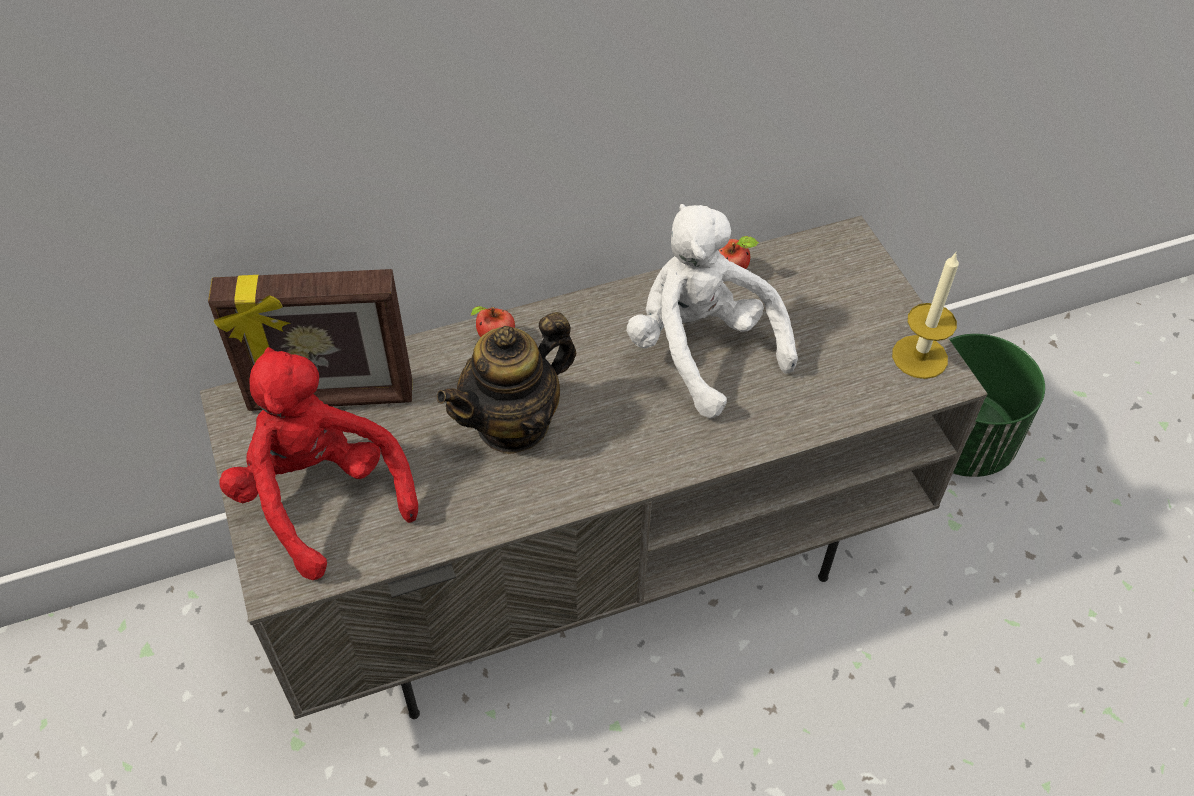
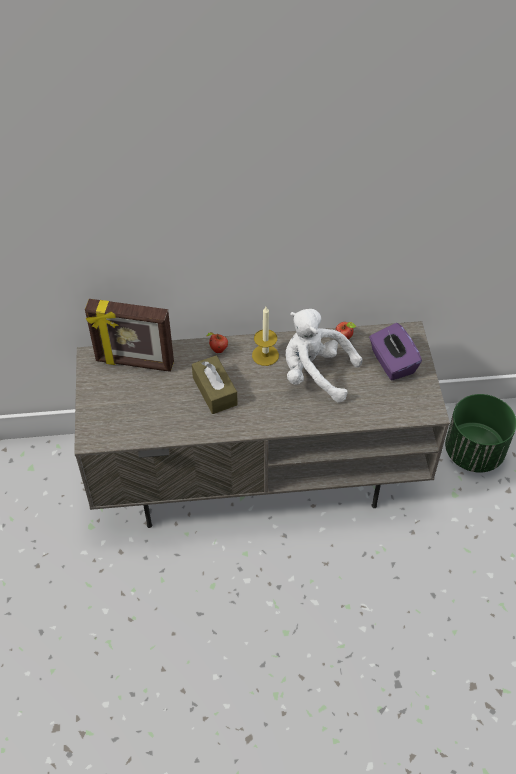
camera: 15 degrees right, 0 degrees up
(320, 496) = (118, 406): red plush toy -> none
(513, 424) = (214, 391): teapot -> brown tissue box
(700, 350) = (315, 373): white plush toy -> white plush toy turned 45 degrees counterclockwise
(837, 301) = (392, 363): none -> purple tissue box
(919, 357) = (422, 398): candle -> candle (265, 355)

